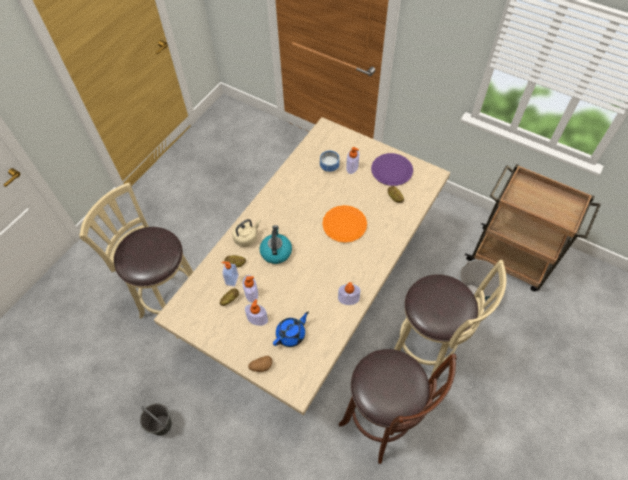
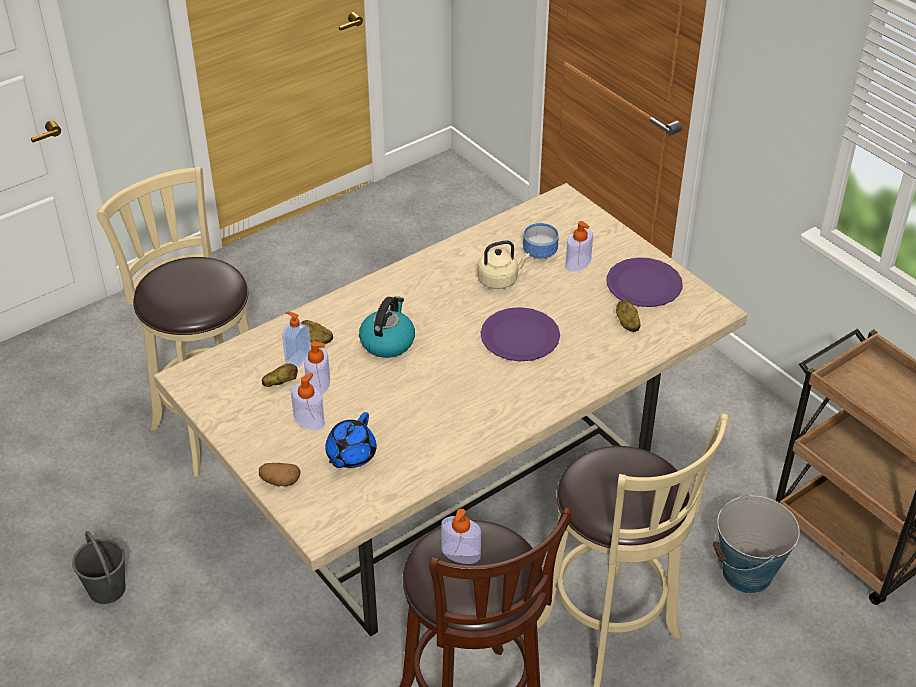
camera: 20 degrees right, 15 degrees down
(247, 238) = (352, 311): beige kettle -> beige kettle (500, 280)
(291, 334) = (350, 455): blue teapot -> blue teapot turned 135 degrees clockwise
(344, 224) = (520, 336): orange plate -> purple plate
(348, 299) = (469, 437): soap dispenser -> soap dispenser (461, 553)

